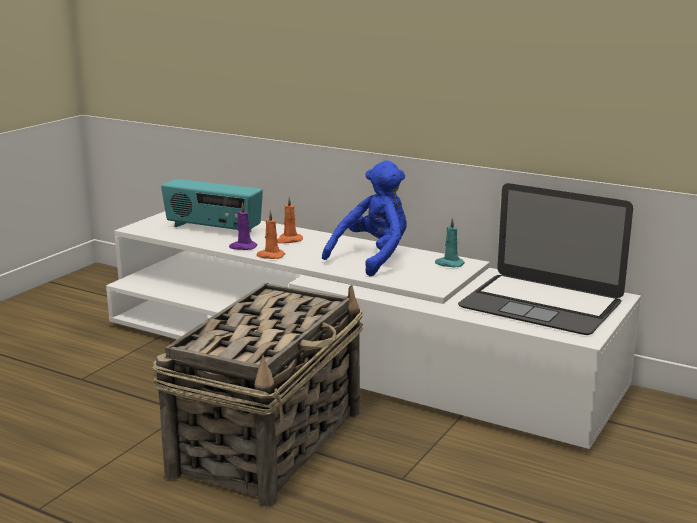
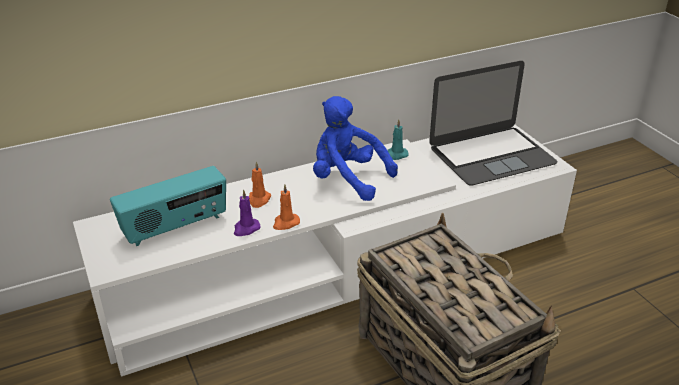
camera: 55 degrees left, 15 degrees up
(373, 258) = (347, 179): blue plush toy -> blue plush toy turned 45 degrees counterclockwise

